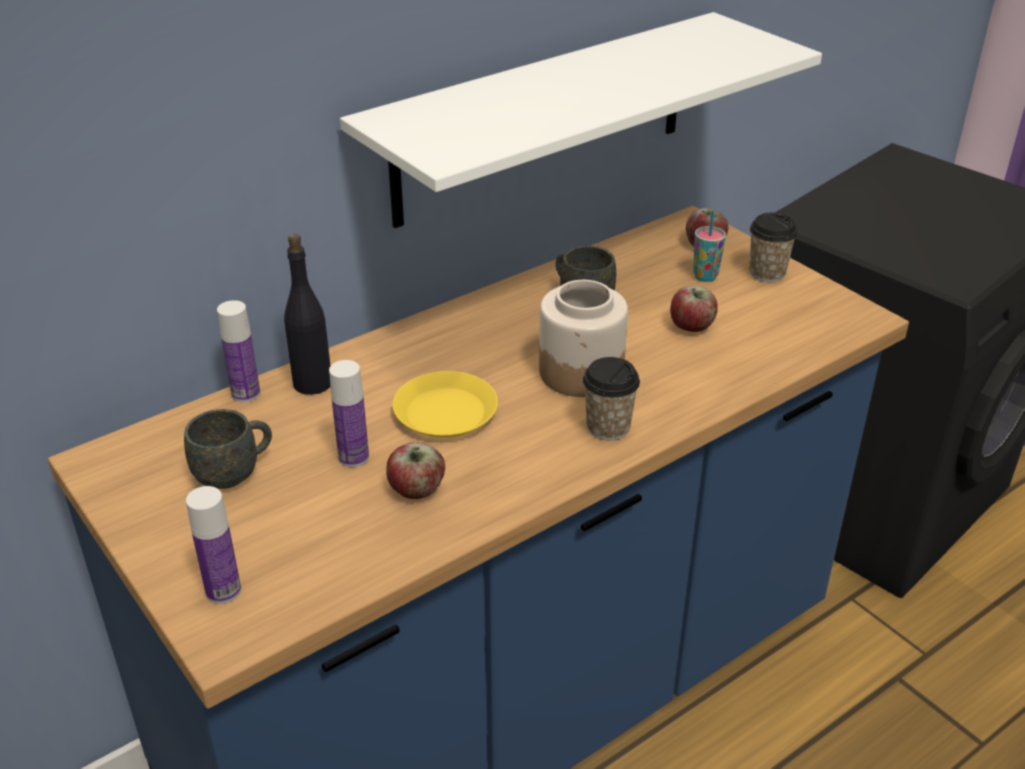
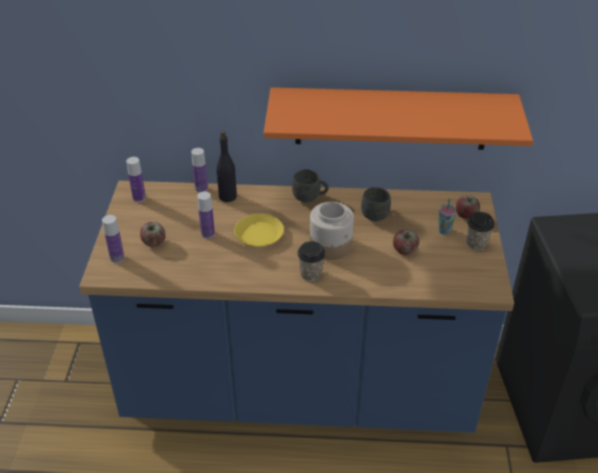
camera: 40 degrees right, 5 degrees up
(136, 466) = (139, 198): none -> bottle
(235, 472) = (165, 217): grey mug -> grey mug (310, 197)
(416, 490) = (213, 258): apple -> apple (154, 243)
(543, 119) = (391, 118): white shelf -> orange shelf

